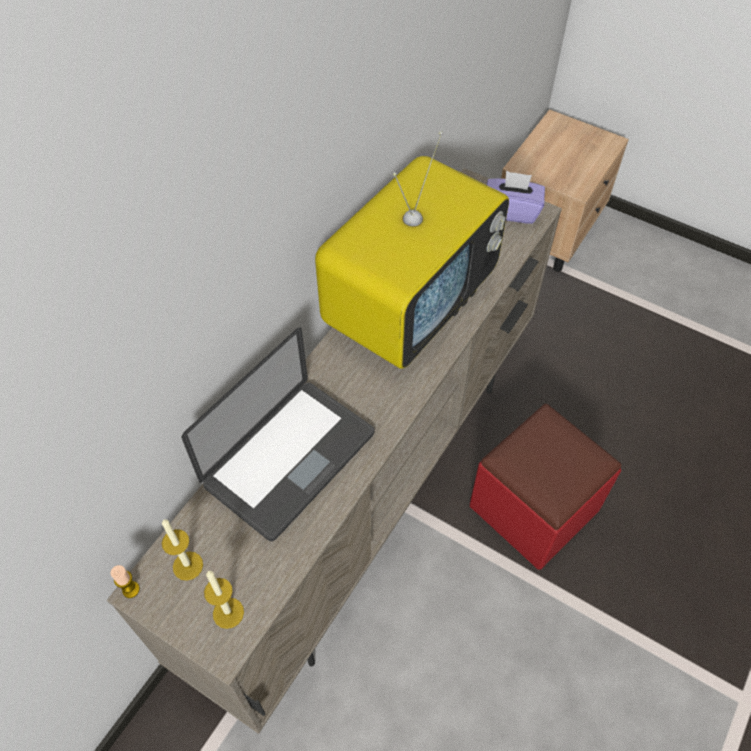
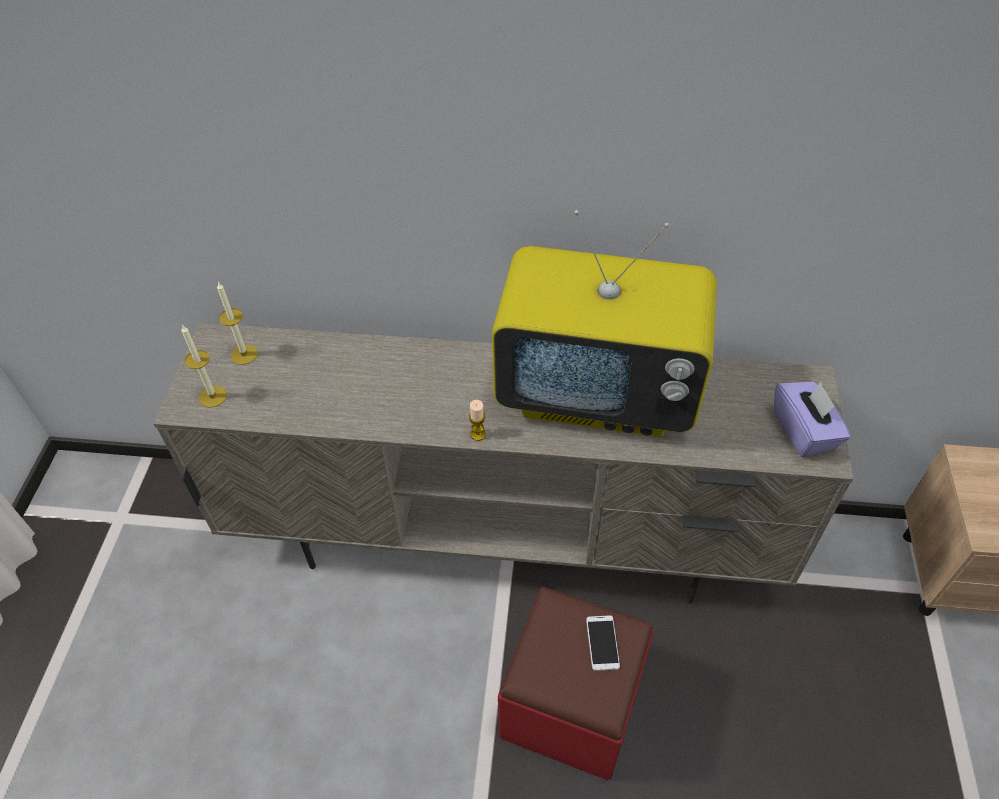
camera: 65 degrees right, 5 degrees down
(131, 590) = (211, 331): candle -> candle (478, 434)
(290, 459) = (373, 375): laptop -> none
(551, 439) = (602, 643): none -> phone

